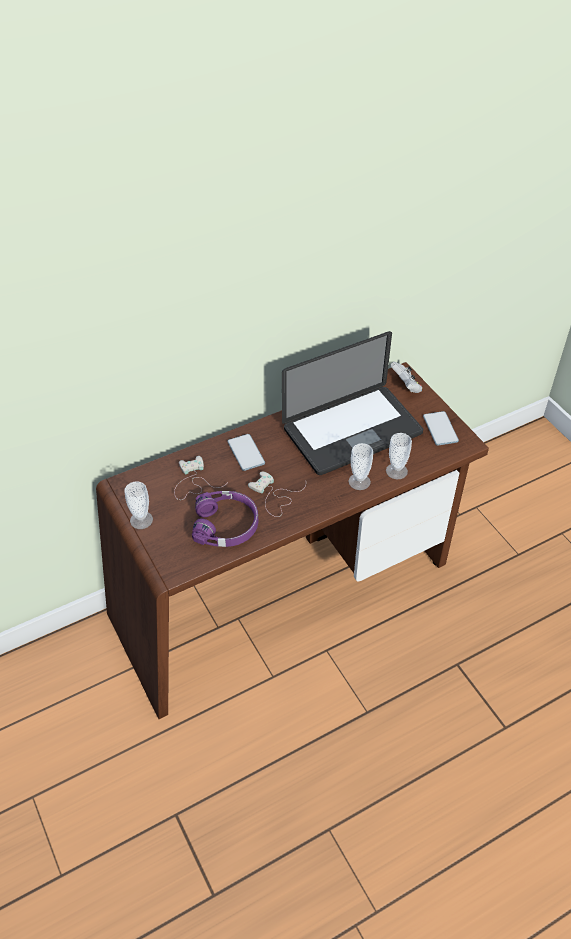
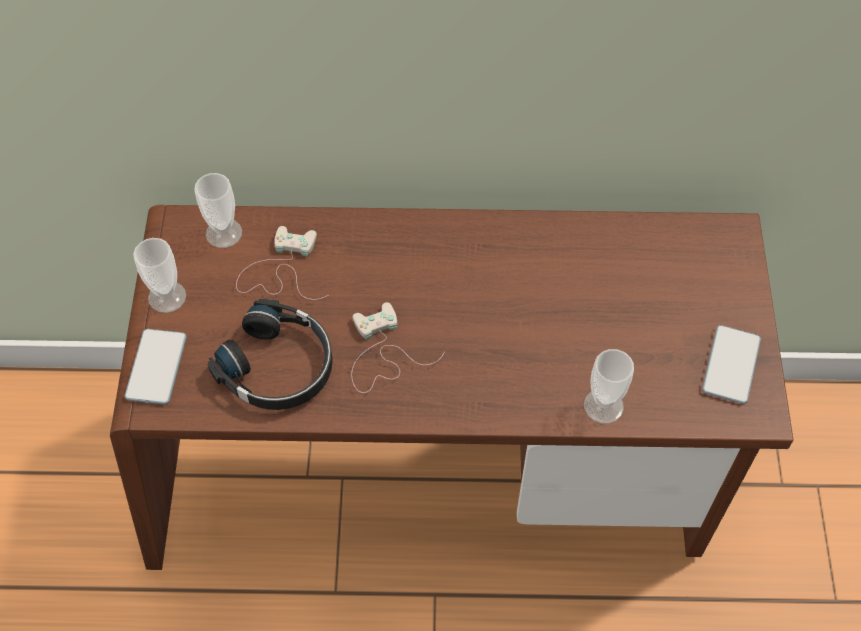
camera: 30 degrees right, 10 degrees up
(226, 525) = (279, 366): purple headphones -> black headphones
(246, 453) = (389, 259): phone -> phone (156, 367)
(352, 431) = (580, 299): laptop -> none
(359, 481) = (530, 394): cup -> cup (224, 233)
(406, 386) = (726, 259): white game controller -> none

